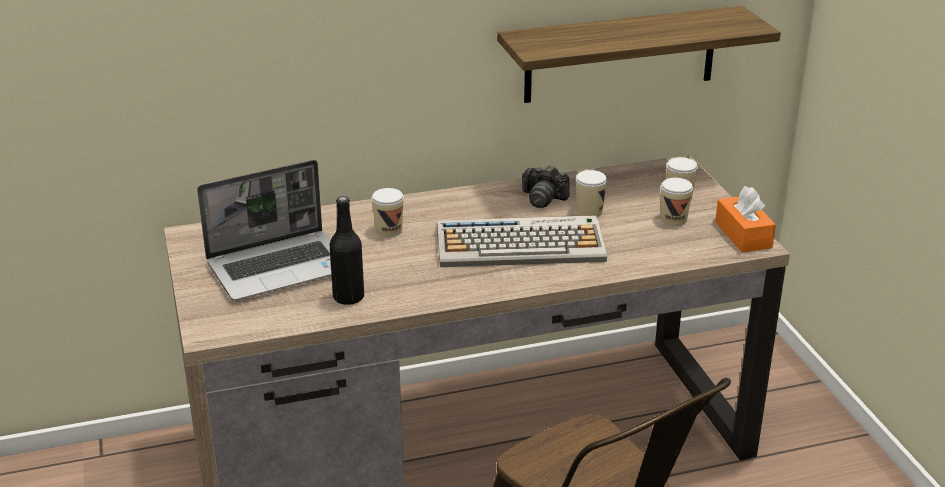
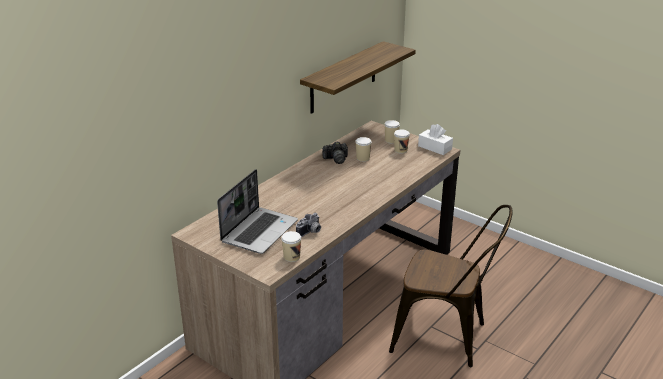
camera: 35 degrees left, 0 degrees up
(348, 297) = (310, 232): black bottle -> camera
(389, 230) = (287, 197): cup -> cup (291, 257)
(521, 244) = (353, 182): keyboard -> none
(743, 235) = (434, 148): orange tissue box -> white tissue box

